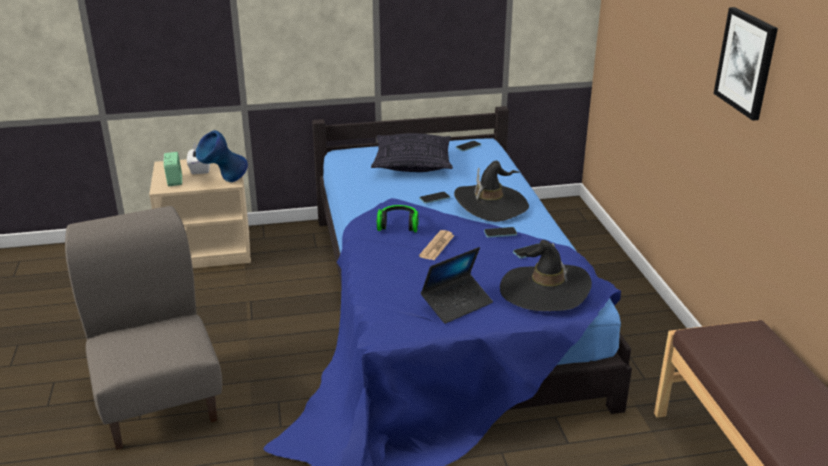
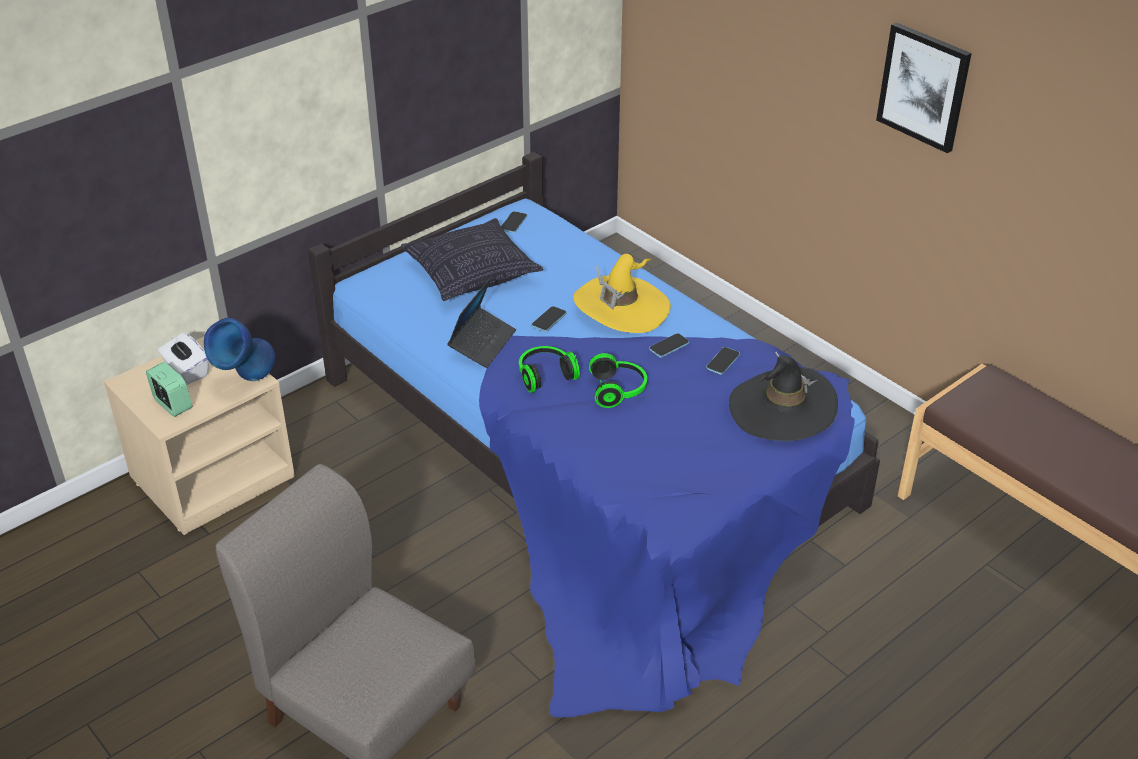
camera: 30 degrees left, 10 degrees up
(437, 246) = (619, 390): newspaper -> headphones
(457, 304) = (712, 462): laptop -> laptop (482, 343)
(491, 205) = (621, 307): black hat -> yellow hat

